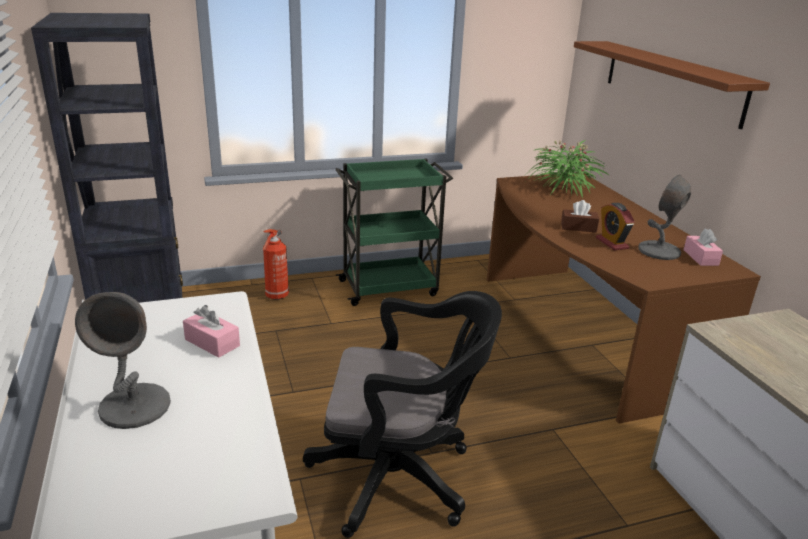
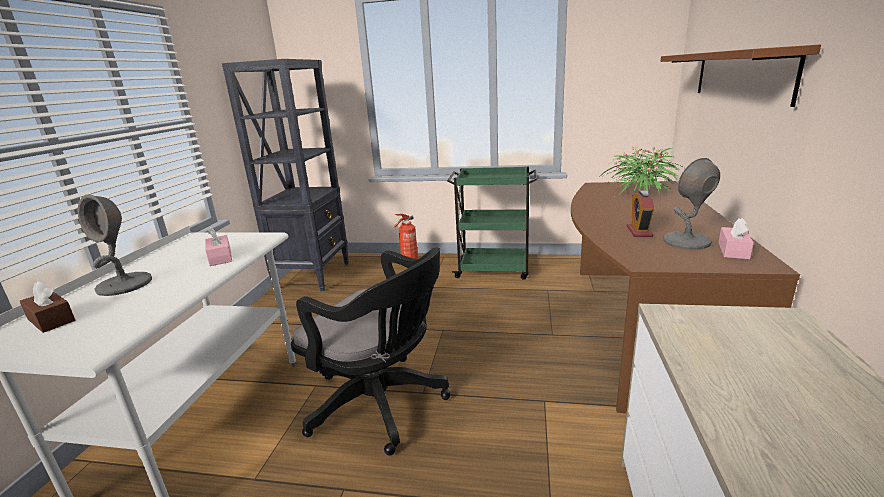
camera: 30 degrees right, 5 degrees down
(578, 227) = (618, 218): brown tissue box -> brown tissue box (51, 320)

